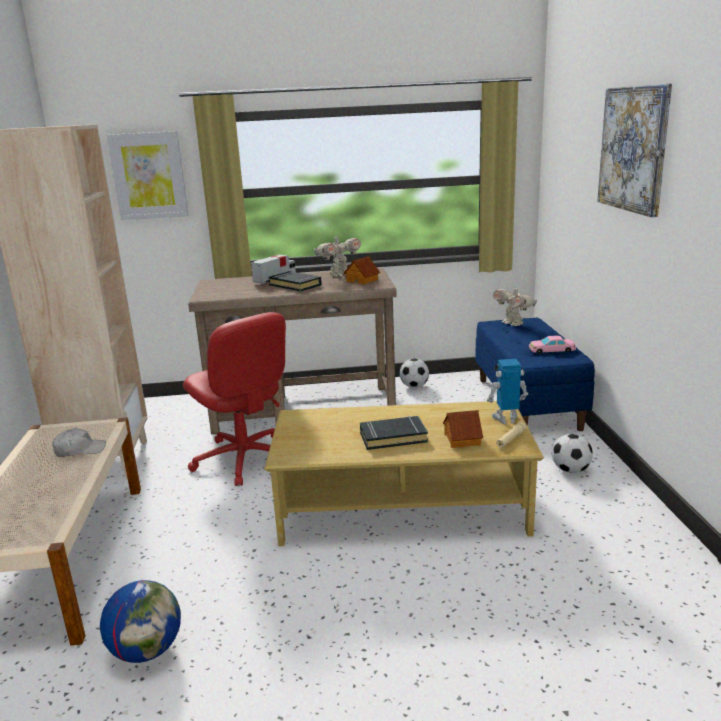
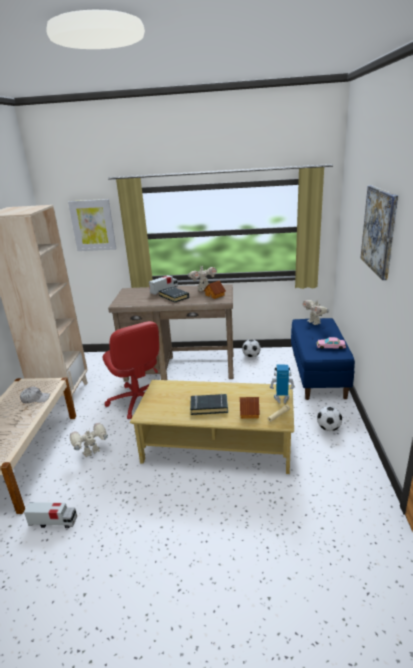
camera: 10 degrees right, 5 degrees up
(147, 650) = (54, 522): globe -> toy truck
(187, 540) = (92, 453): none -> toy robot

